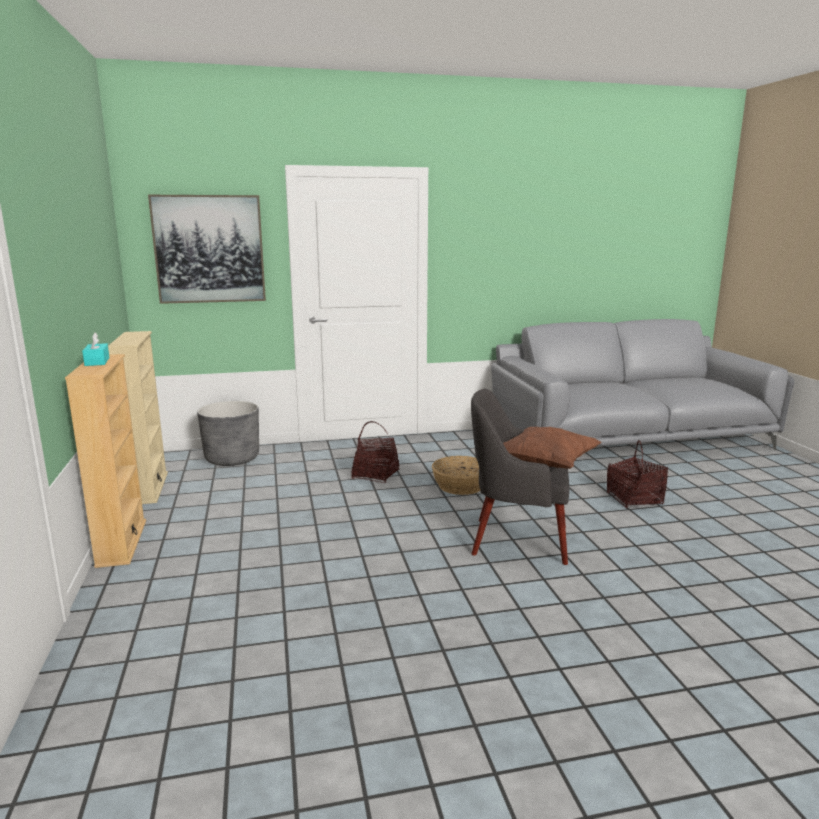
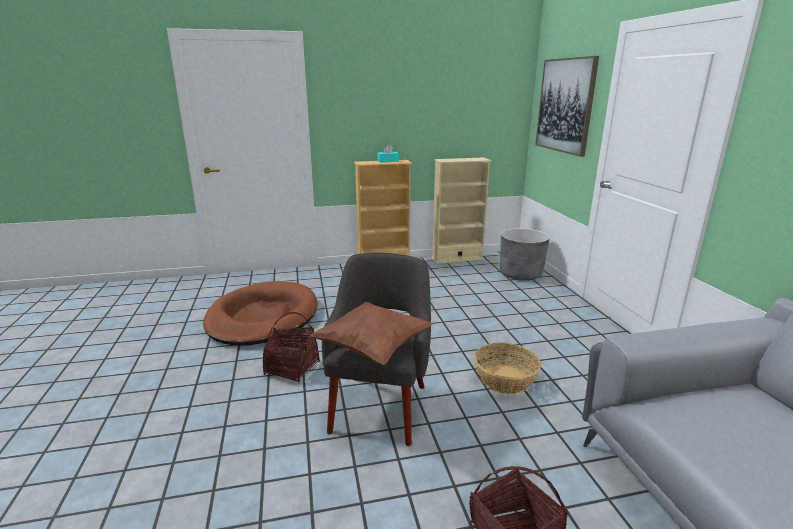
camera: 90 degrees right, 5 degrees up
(301, 647) = (263, 317): none -> brown dog bed
(375, 474) = (515, 331): basket -> basket (292, 368)

